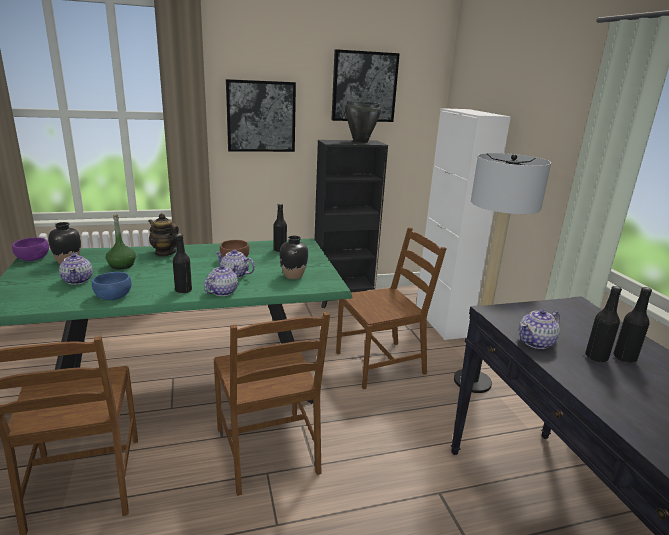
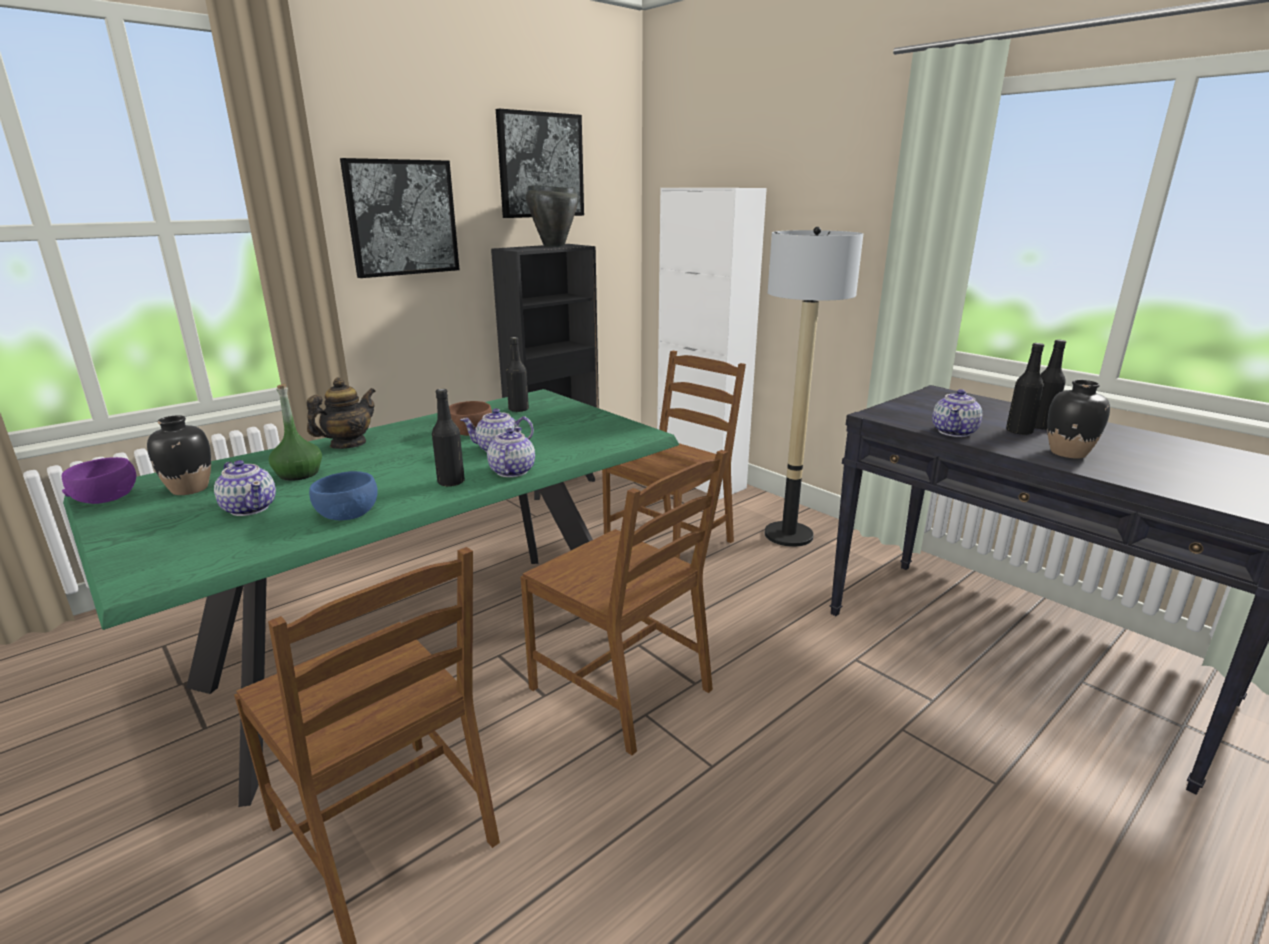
camera: 25 degrees left, 0 degrees up
(165, 253) = (348, 444): teapot -> teapot turned 120 degrees clockwise
(293, 275) = (581, 434): black vase -> black vase (1068, 453)

